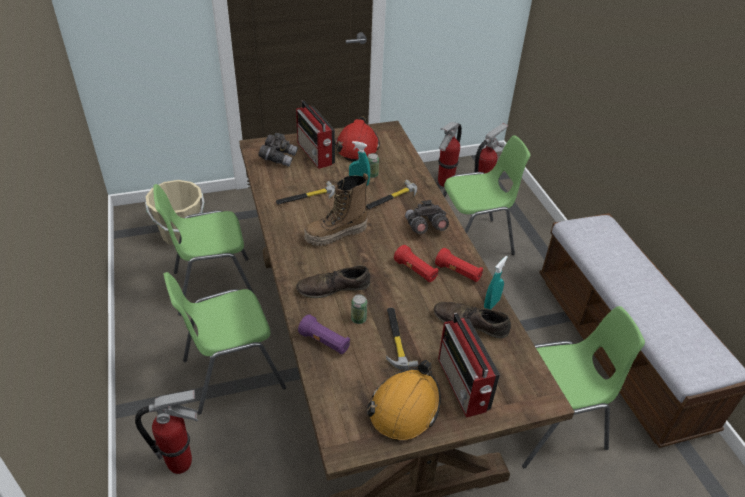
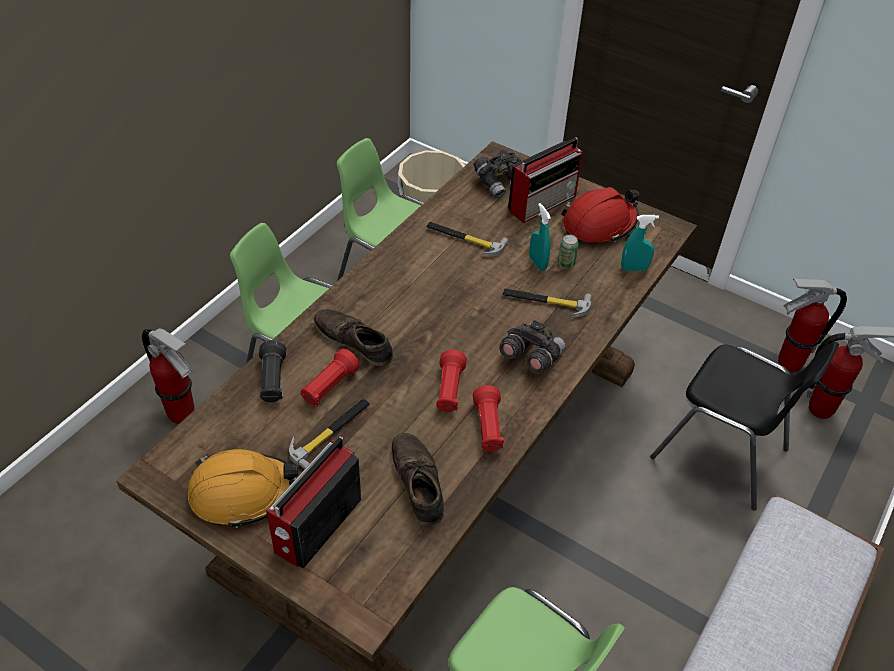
camera: 50 degrees right, 5 degrees up
(316, 154) = (543, 203): radio -> radio turned 150 degrees counterclockwise
(325, 342) = (273, 381): purple flashlight -> black flashlight
(336, 234) = (434, 295): boot -> none
(358, 319) = (329, 386): can -> red flashlight
(472, 242) = (721, 454): green chair -> black chair
(491, 304) = (469, 485): turquoise spray bottle -> turquoise spray bottle (634, 268)

